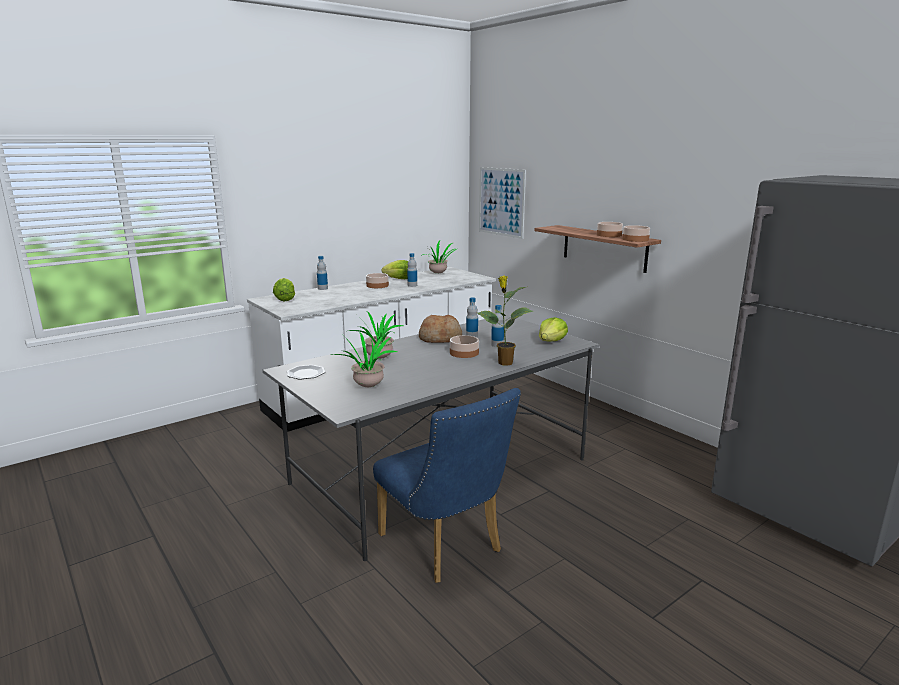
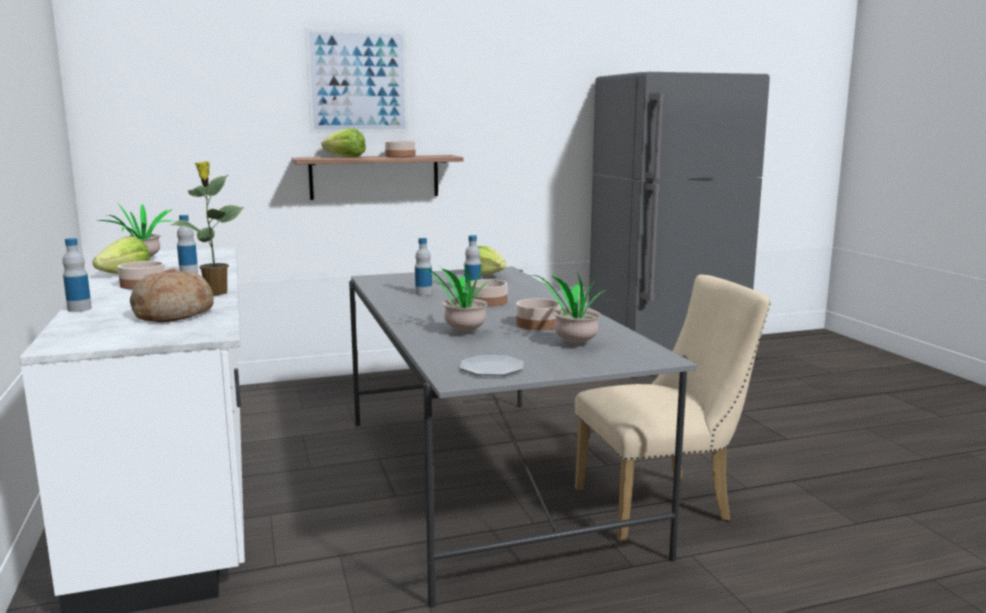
camera: 70 degrees left, 5 degrees down
(285, 299) = (105, 331): lettuce -> lettuce (346, 157)
(440, 338) = (414, 304): bread -> bread (173, 314)
(445, 548) = (662, 505): blue chair -> beige chair
(501, 202) = (164, 135): picture -> picture (358, 82)
(504, 363) = (540, 294): potted plant -> potted plant (215, 293)
(635, 239) = (440, 156): bowl -> bowl (538, 324)

